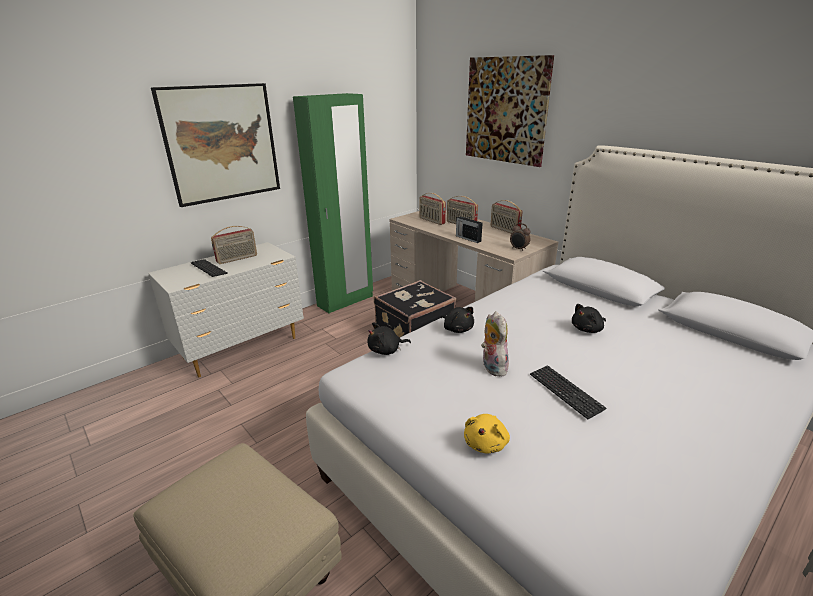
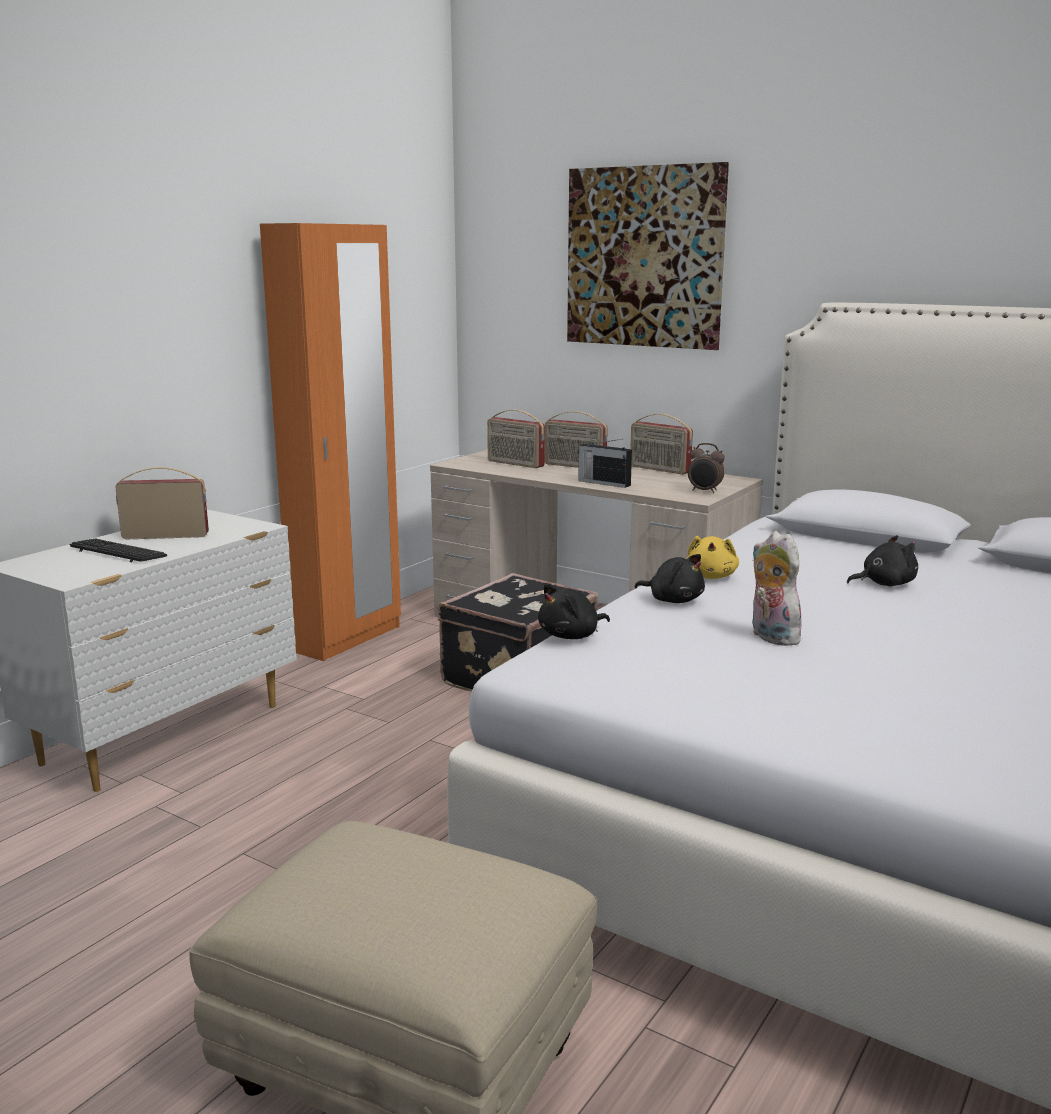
camera: 15 degrees left, 10 degrees down
(221, 143) = (132, 305): picture -> none
(237, 259) = (166, 536): radio -> radio turned 135 degrees counterclockwise
(345, 301) = (347, 639): green wardrobe -> orange wardrobe
(486, 443) = (829, 720): yellow plush toy -> yellow plush toy (711, 576)
(565, 392) = (905, 653): keyboard -> none
(587, 329) = (884, 584): black plush toy -> black plush toy turned 150 degrees counterclockwise

